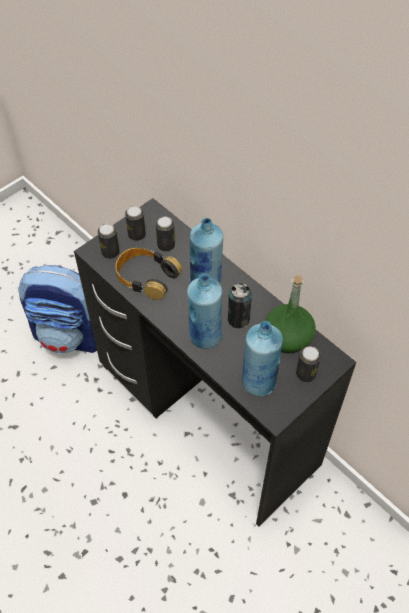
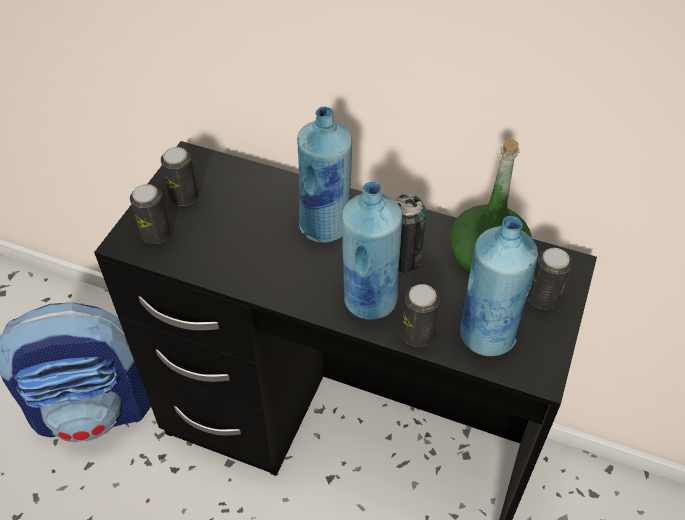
camera: 25 degrees left, 5 degrees down
(146, 277) = (232, 249): headphones -> none
(166, 245) = (237, 196): can -> can (417, 334)

